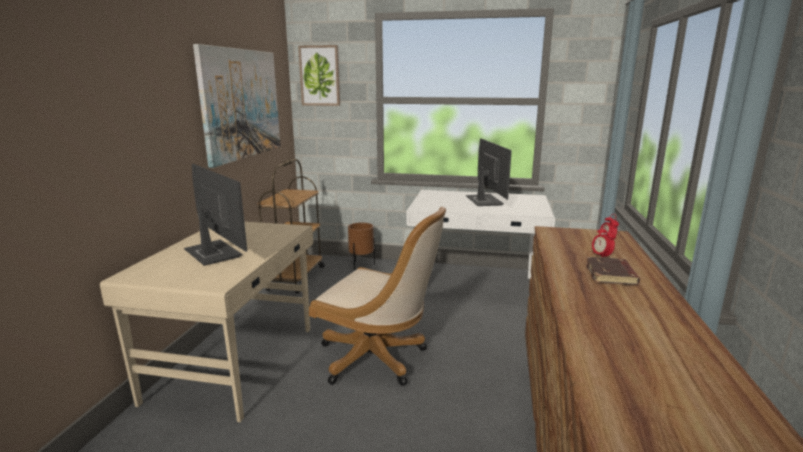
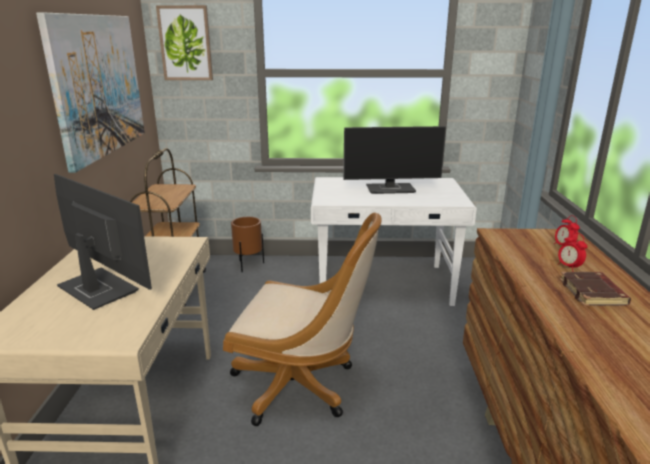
camera: 10 degrees left, 5 degrees up
(483, 200) = (391, 189): monitor -> monitor turned 105 degrees clockwise

